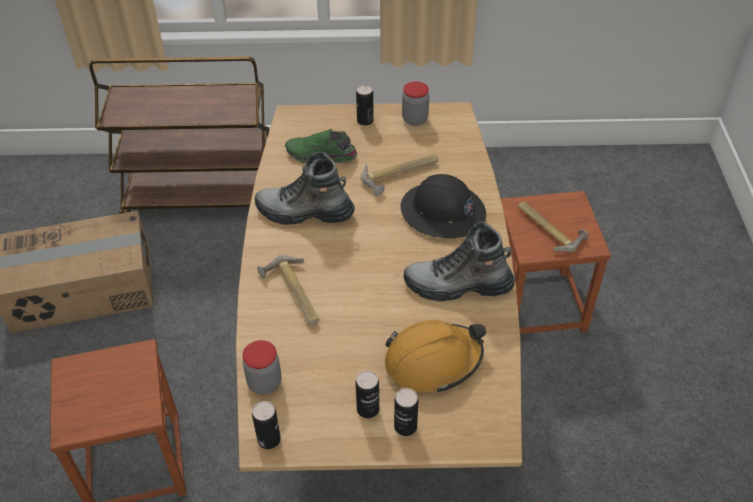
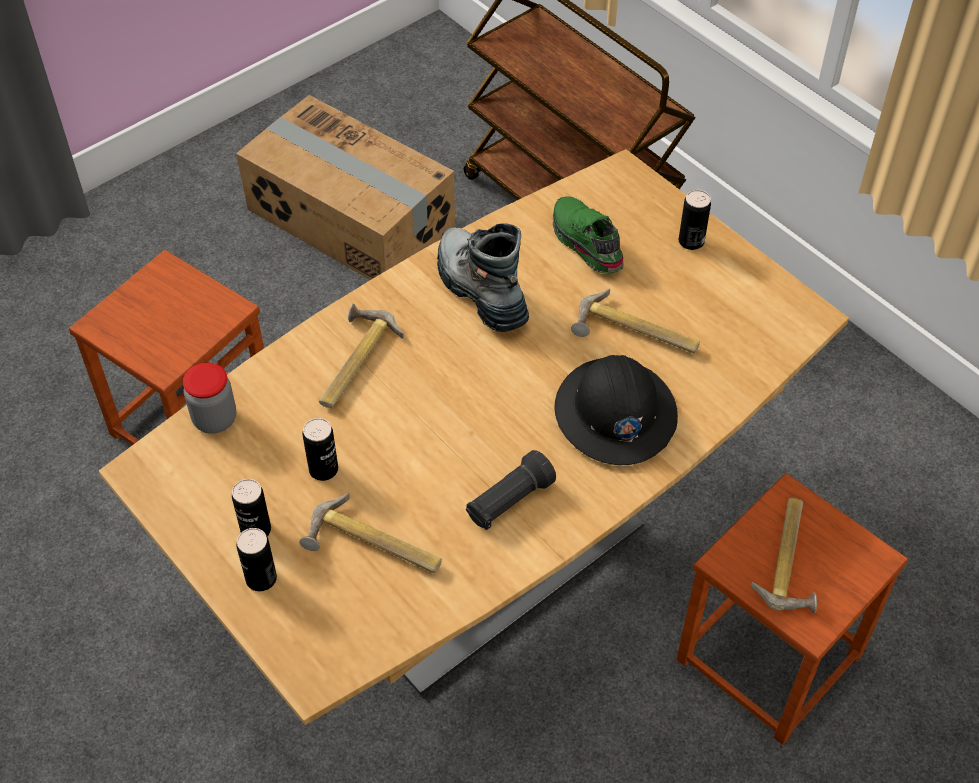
camera: 50 degrees right, 5 degrees up
(269, 439) = (149, 471): can -> can (323, 469)
(415, 119) = (749, 285): jar -> none
(433, 361) = (373, 548): orange hard hat -> hammer
(457, 286) = (509, 501): boot -> black flashlight

